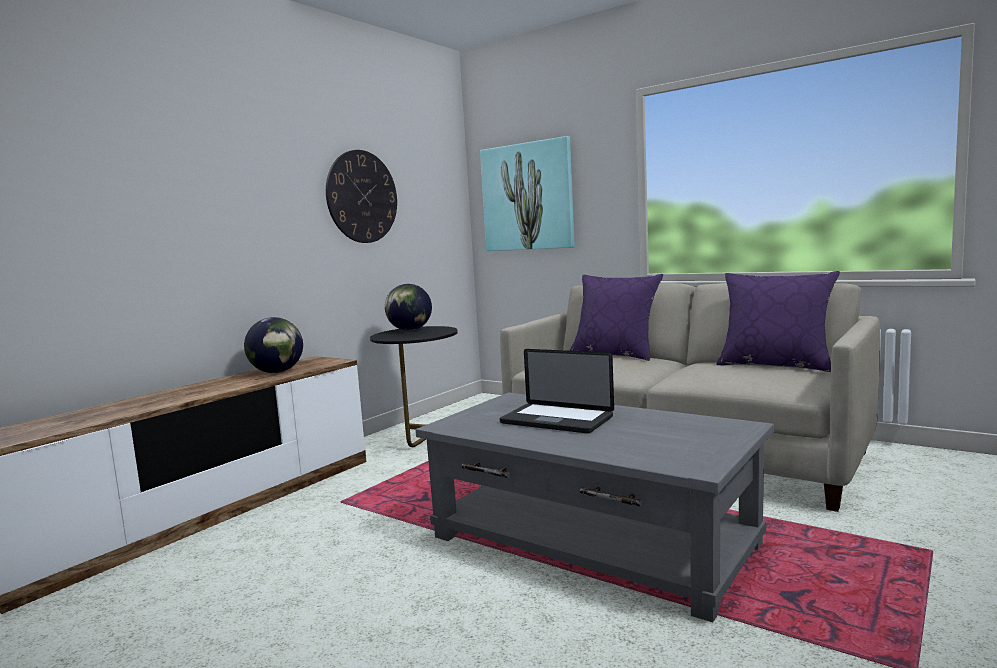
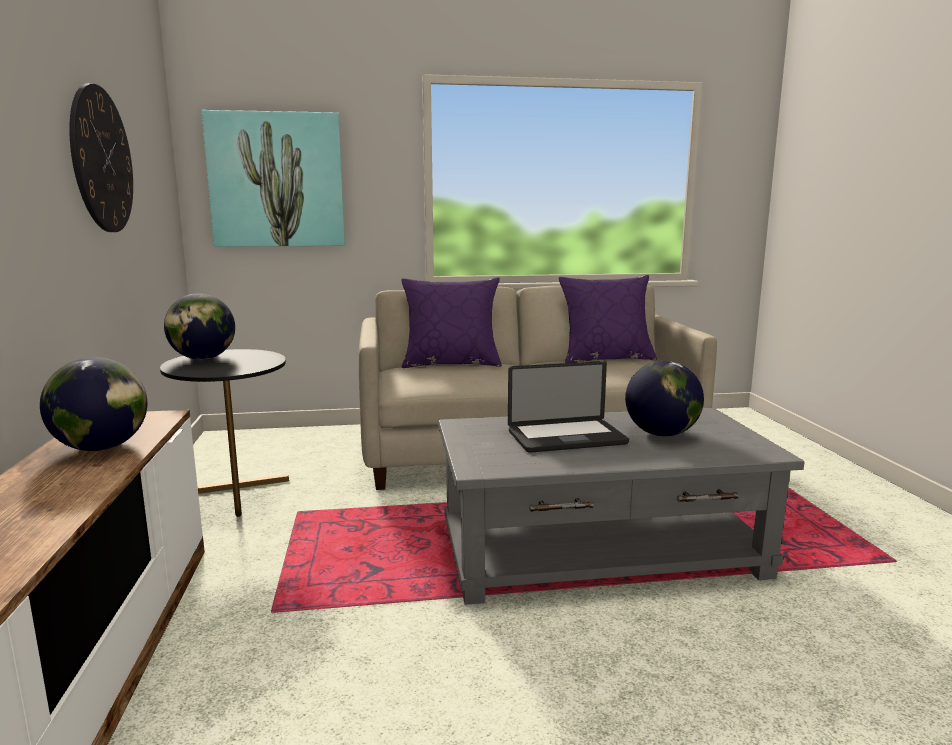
camera: 45 degrees left, 5 degrees up
(644, 433) = (661, 434): none -> globe

